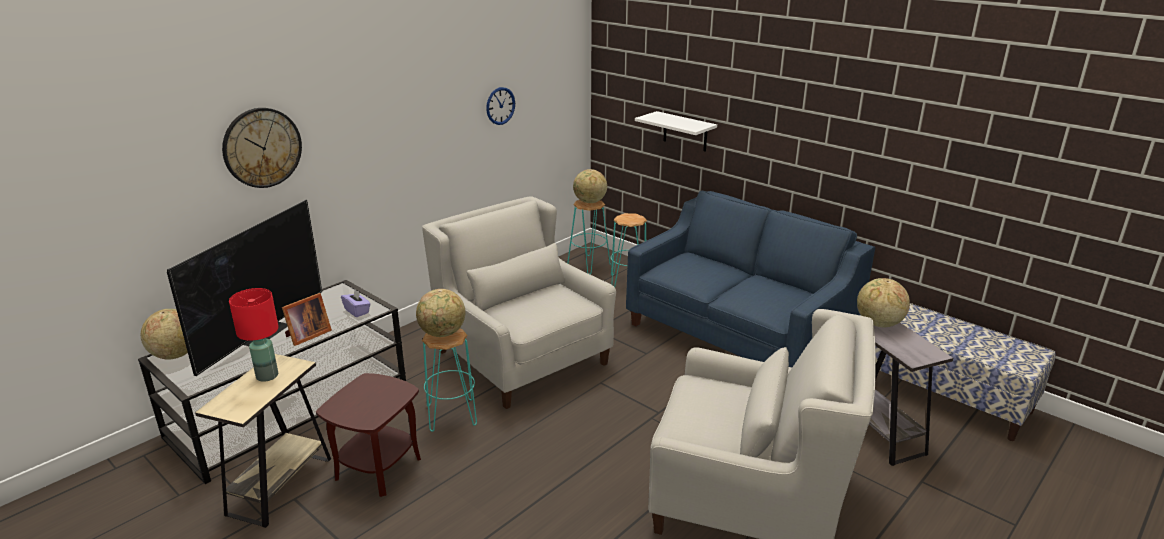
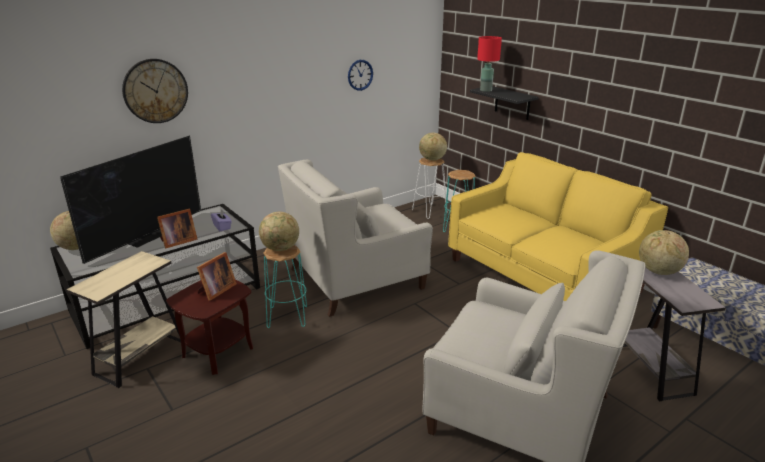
camera: 10 degrees right, 0 degrees up
(268, 376) = (131, 267): red table lamp -> red table lamp (486, 90)
(375, 394) = (216, 291): none -> picture frame
(522, 358) = (356, 278): white armchair -> white armchair turned 90 degrees counterclockwise
(588, 264) = (429, 211): turquoise stool -> white stool
(685, 131) = (512, 103): white shelf -> black shelf
(738, 334) = (542, 275): blue sofa -> yellow sofa

